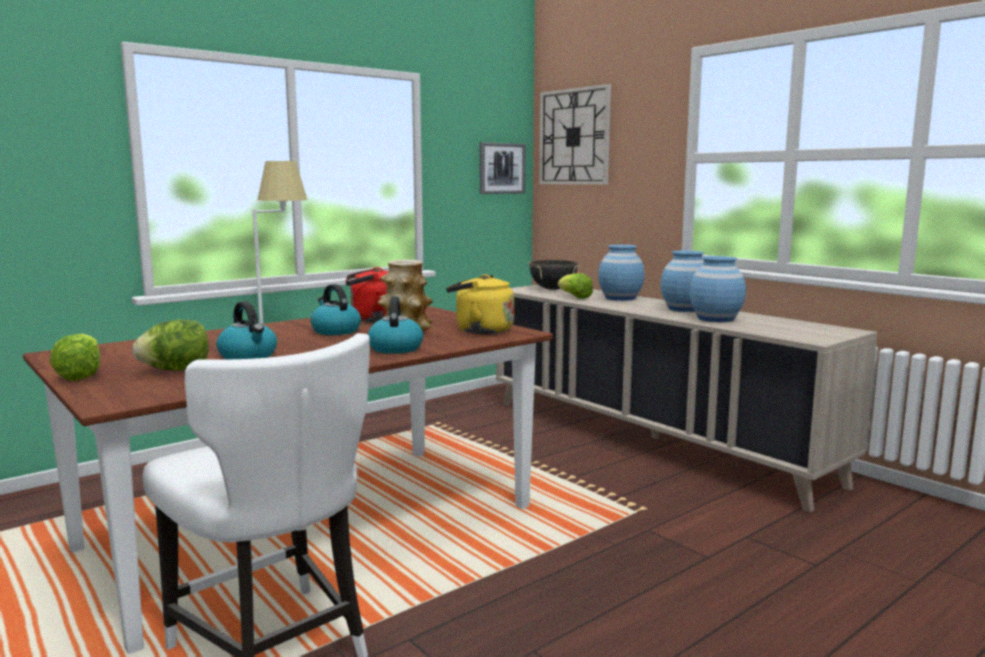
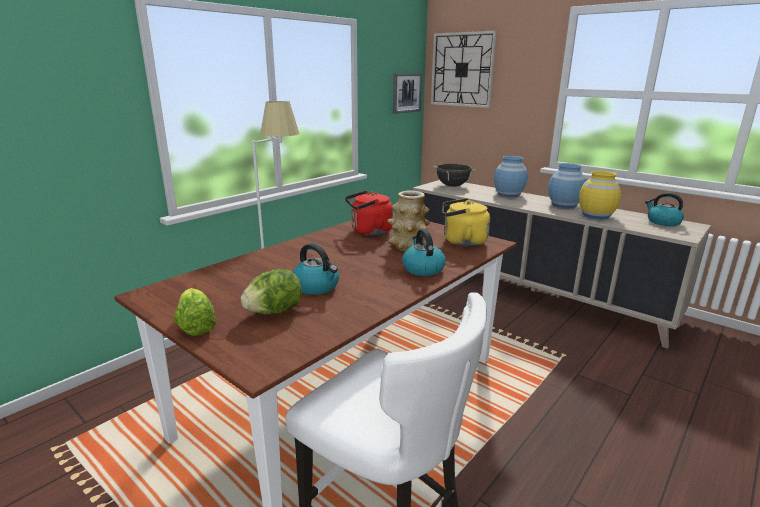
camera: 10 degrees left, 10 degrees up
(335, 331) = (353, 248): kettle -> kettle (662, 222)
(574, 297) = (476, 194): lettuce -> none
(715, 319) = (596, 215): blue vase -> yellow vase

